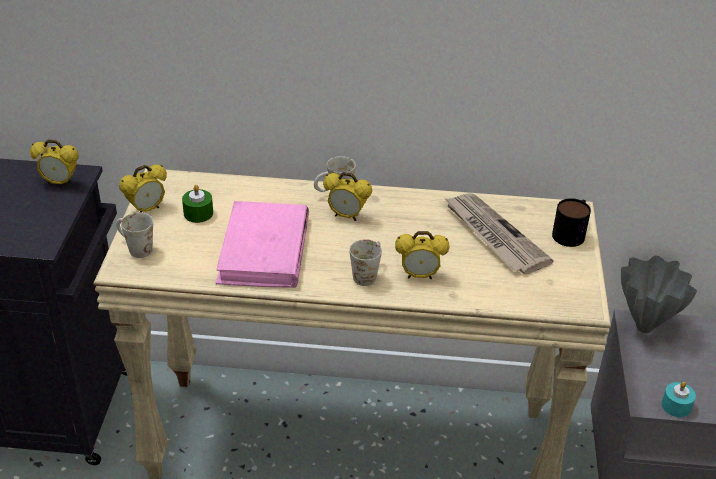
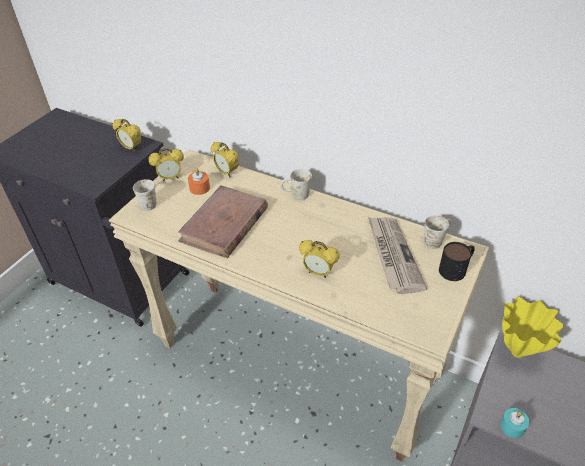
camera: 25 degrees right, 5 degrees up
(198, 213) = (199, 188): green candle -> orange candle
(264, 250) = (224, 225): pink book -> brown book
(346, 216) = (294, 213): alarm clock -> alarm clock (227, 173)
(368, 274) = (282, 261): white mug -> white mug (436, 240)
(645, 326) = (518, 352): grey vase -> yellow vase

